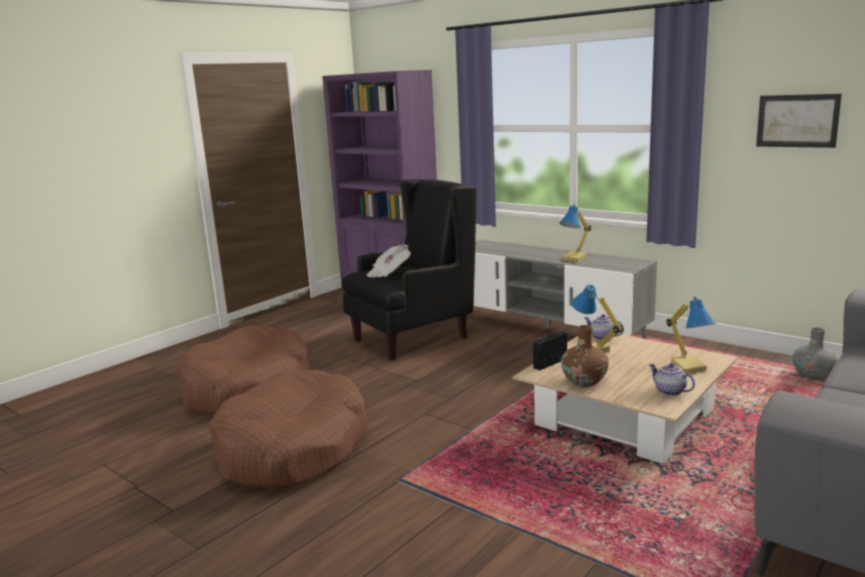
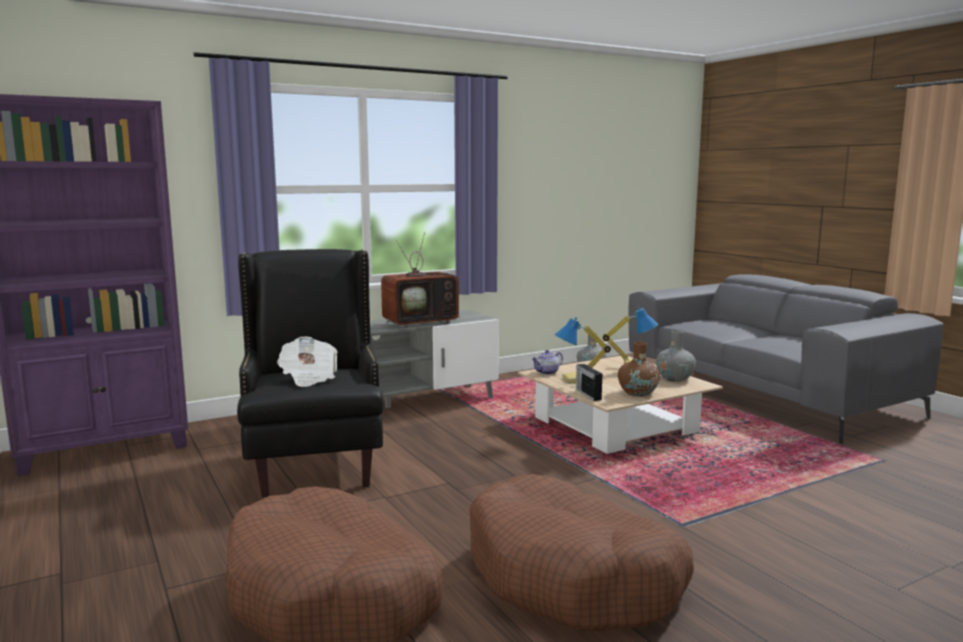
camera: 70 degrees left, 5 degrees down
(574, 259) = (421, 322): table lamp -> television
(669, 391) = (674, 378): teapot -> grey vase
(797, 121) = (547, 180): picture -> none

